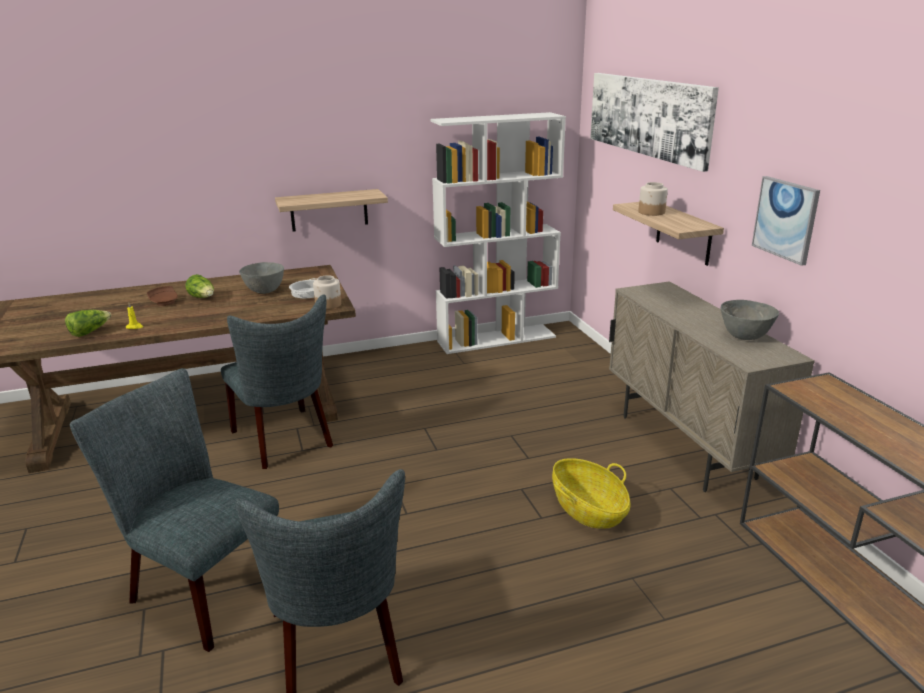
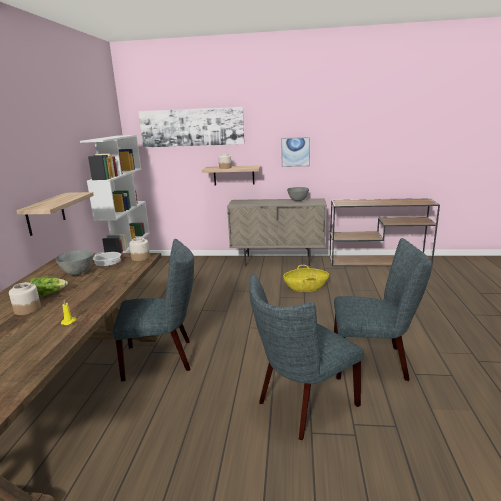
camera: 65 degrees left, 5 degrees down
(90, 332) = (44, 343): lettuce -> none
(165, 302) = (27, 309): brown plate -> jar

